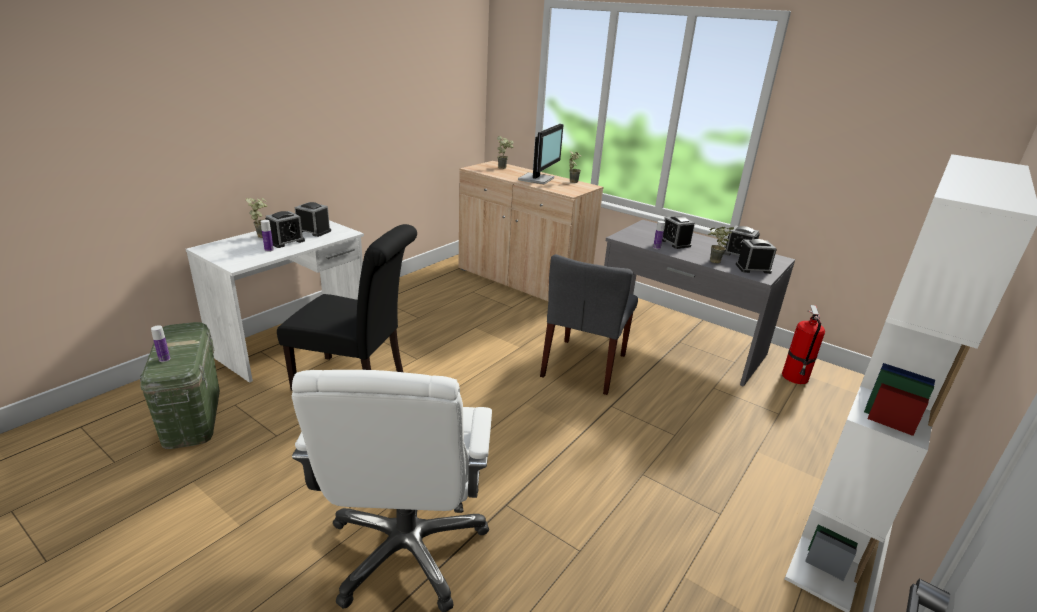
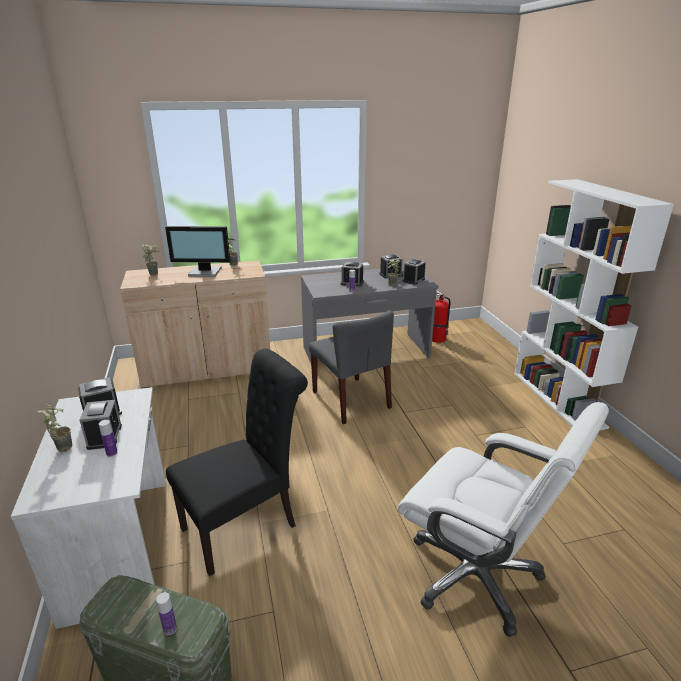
camera: 50 degrees left, 0 degrees up
(538, 179) = (205, 272): monitor -> monitor turned 120 degrees clockwise

